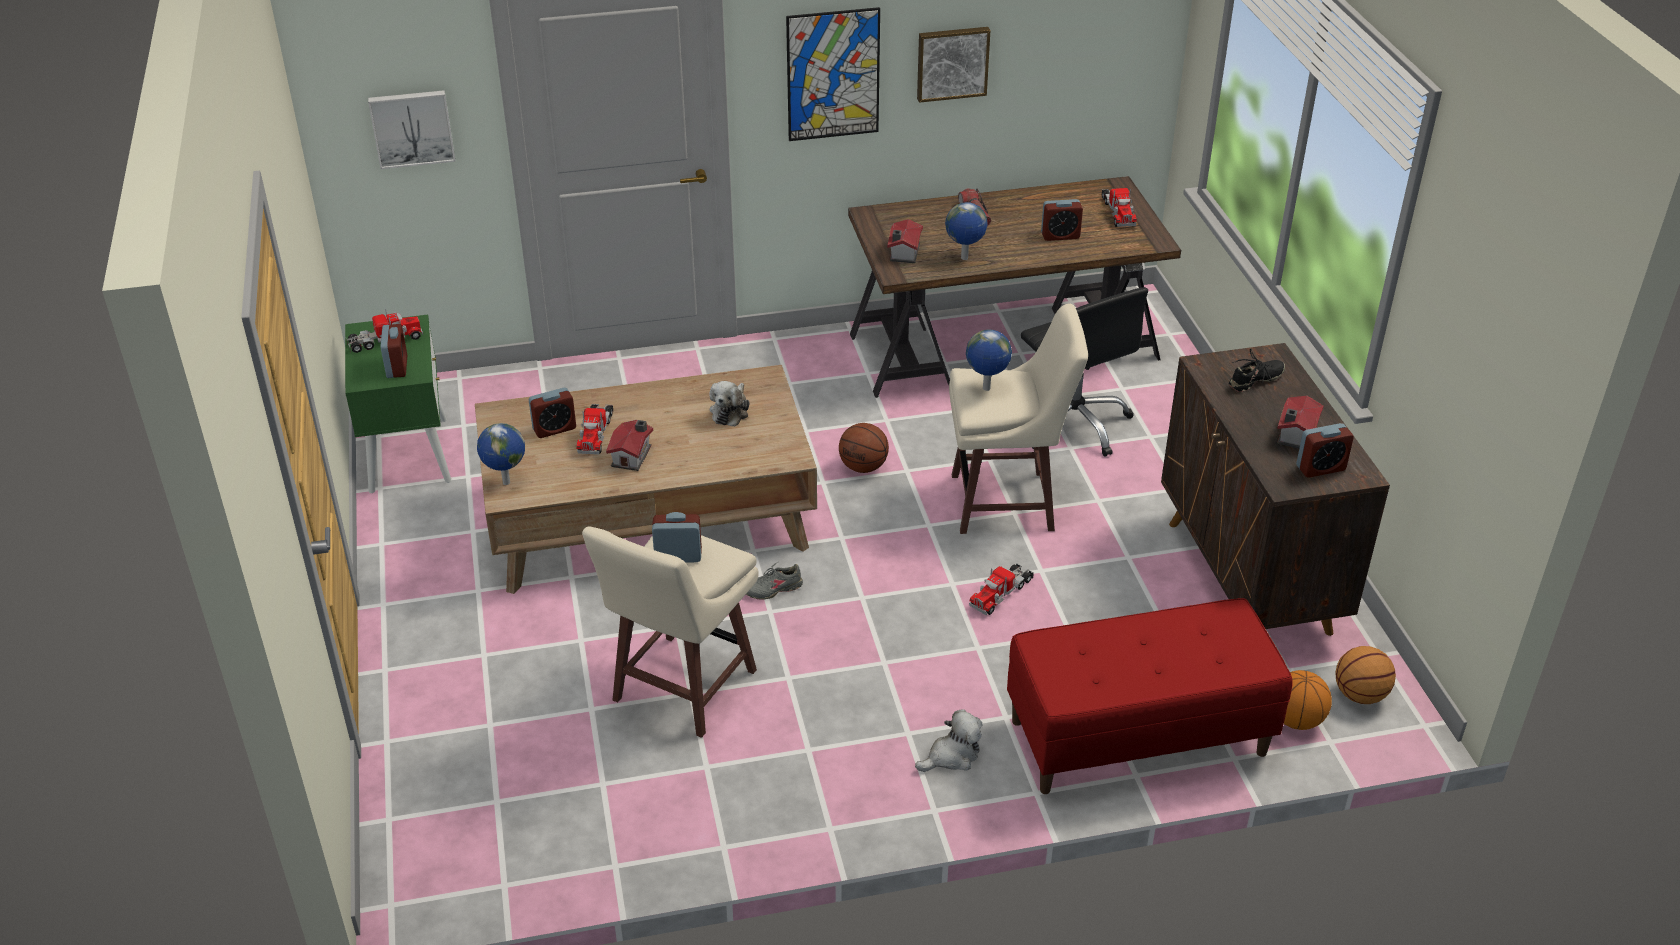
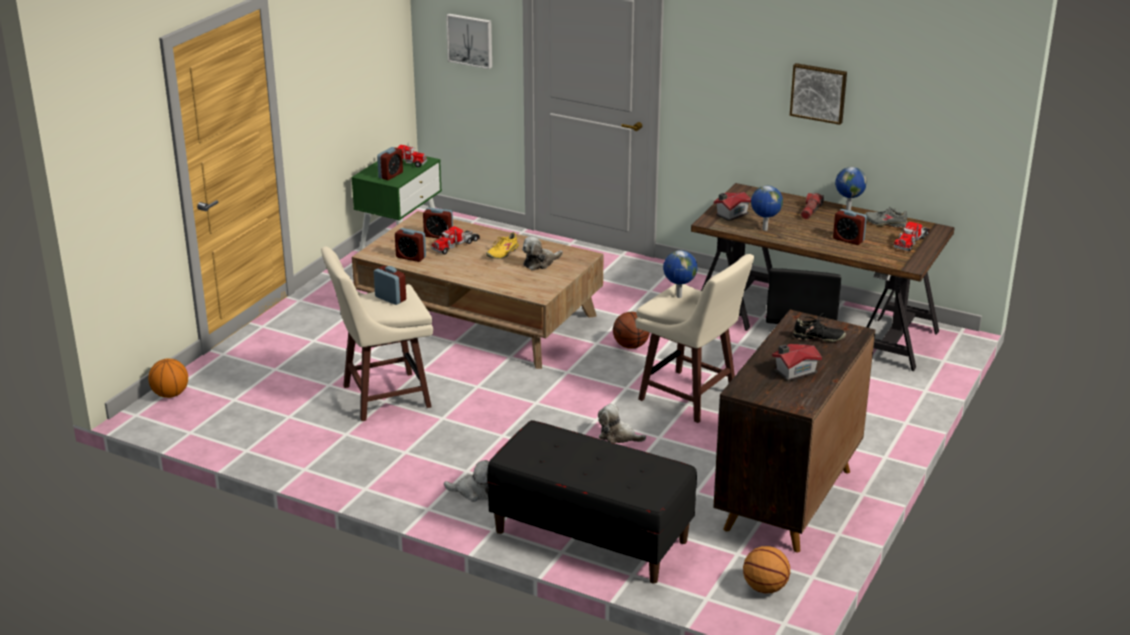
camera: 40 degrees right, 10 degrees down
(505, 482) = (380, 248): globe -> globe (847, 209)
(633, 456) = (458, 262): toy house -> none
(667, 418) = (502, 253): none -> yellow shoe
(772, 589) = (494, 377): grey shoe -> grey shoe (886, 223)
(833, 74) = (733, 78): picture -> none
(1001, 593) = (618, 436): toy truck -> plush toy
(1138, 738) = (590, 537): red bench -> black bench
(1296, 720) = (702, 578): basketball -> basketball (170, 394)
(1320, 468) = (780, 392): alarm clock -> alarm clock (411, 257)

